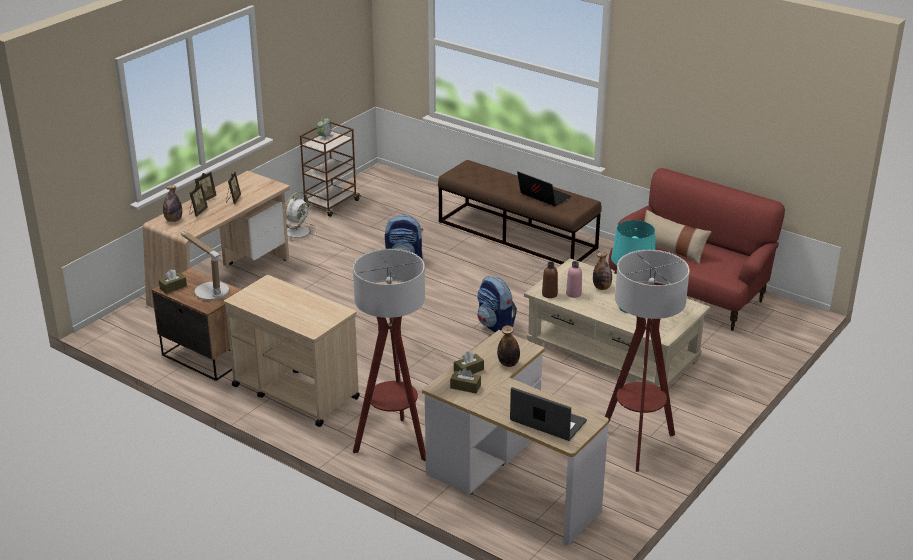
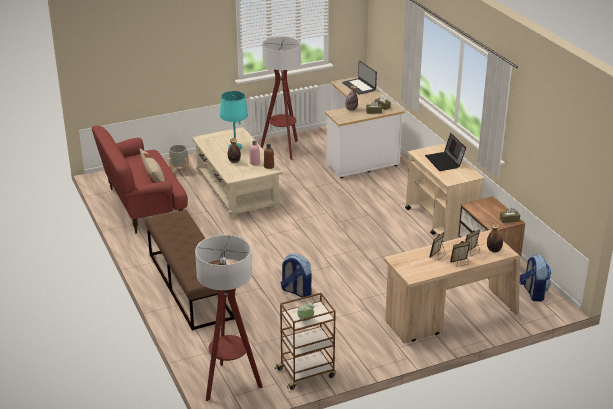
camera: 150 degrees left, 0 degrees up
(209, 290) = (485, 211): table lamp -> none
(298, 231) = (358, 350): white fan -> none
(394, 443) = (403, 183): floor lamp -> floor lamp (229, 383)
(495, 326) = (285, 224): backpack -> backpack (533, 293)
(543, 197) = (181, 232): laptop -> laptop (445, 162)
(724, 354) = (179, 171): none -> grey planter

